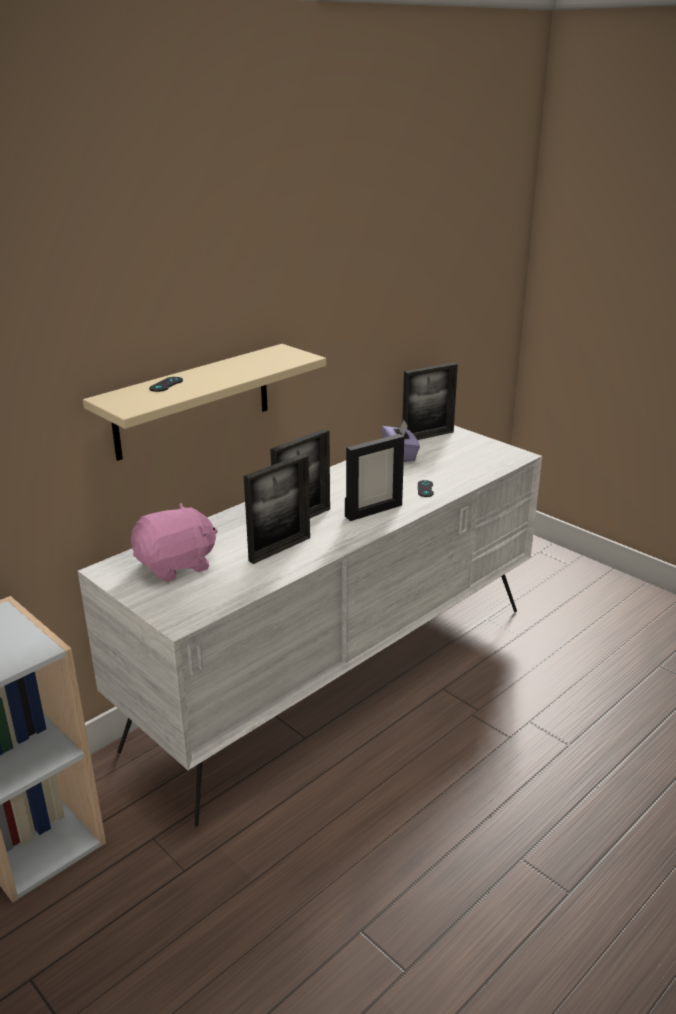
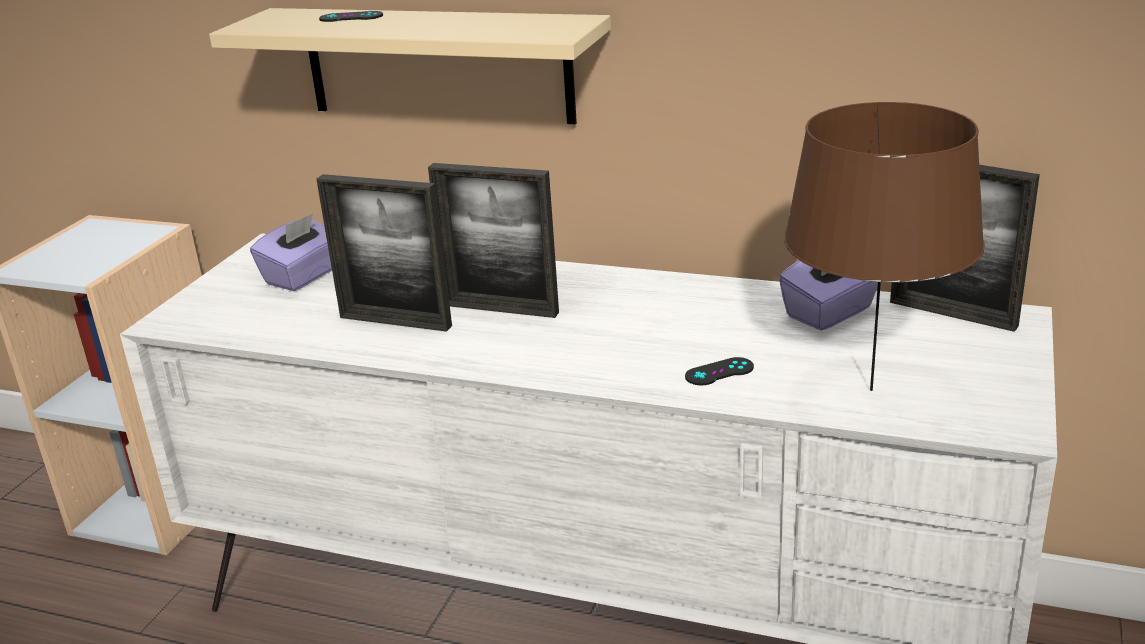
camera: 65 degrees right, 0 degrees up
(176, 565) = (304, 276): pink plush toy -> purple tissue box
(373, 511) = (583, 351): picture frame -> none
(469, 467) = (870, 389): none -> brown table lamp

